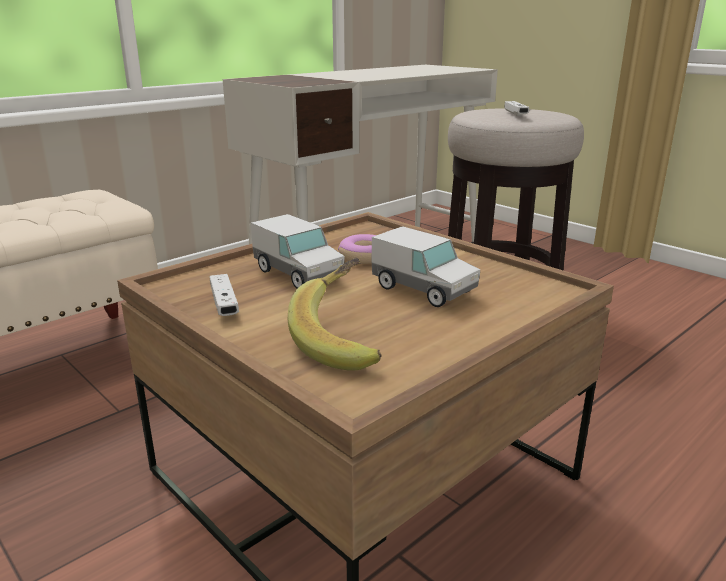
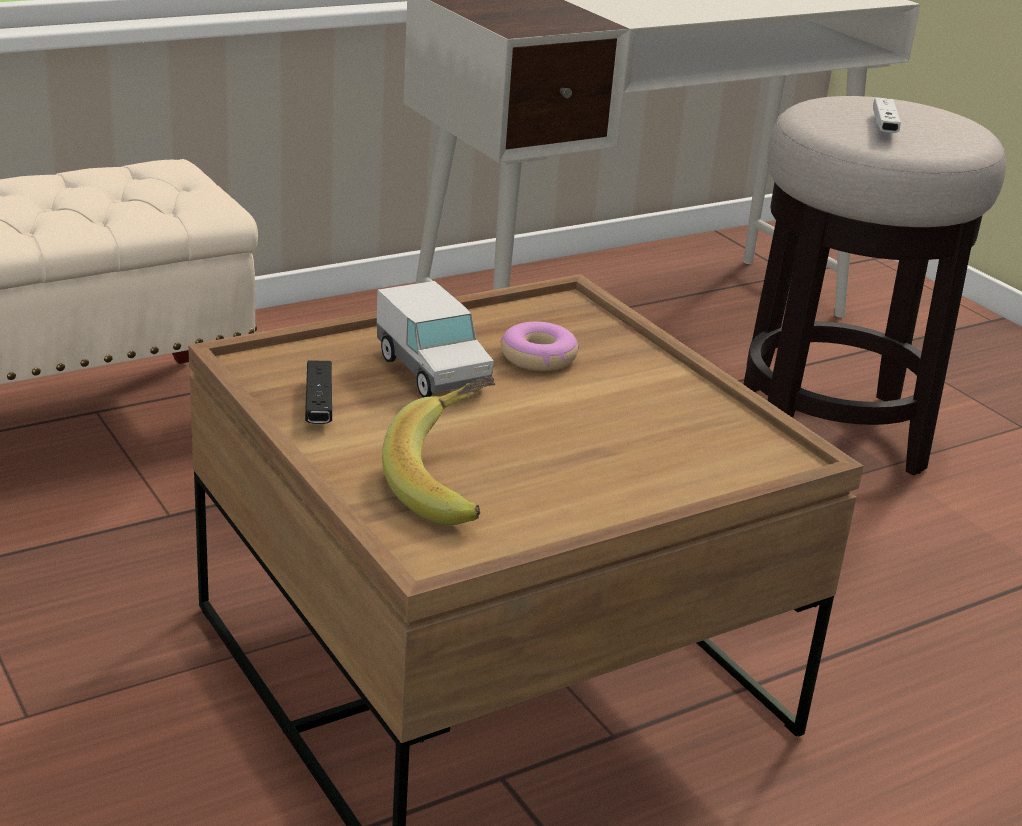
camera: 10 degrees right, 5 degrees up
(224, 304) = (318, 404): white game controller -> black game controller
(423, 290) = (593, 426): toy truck -> none

